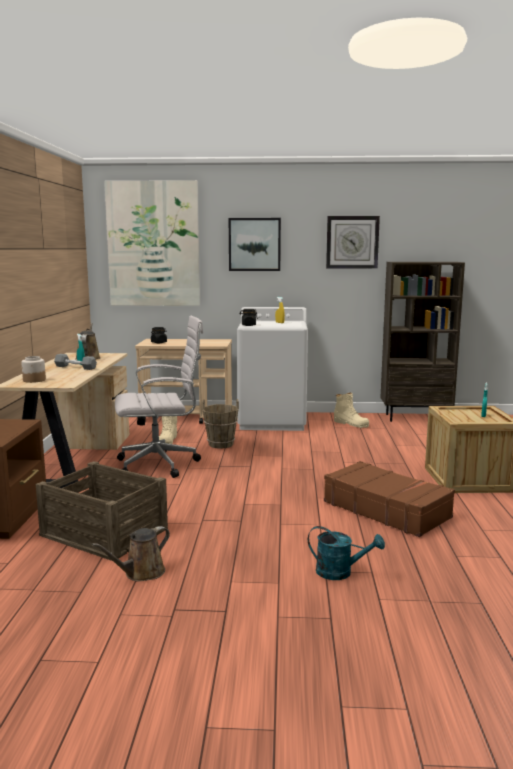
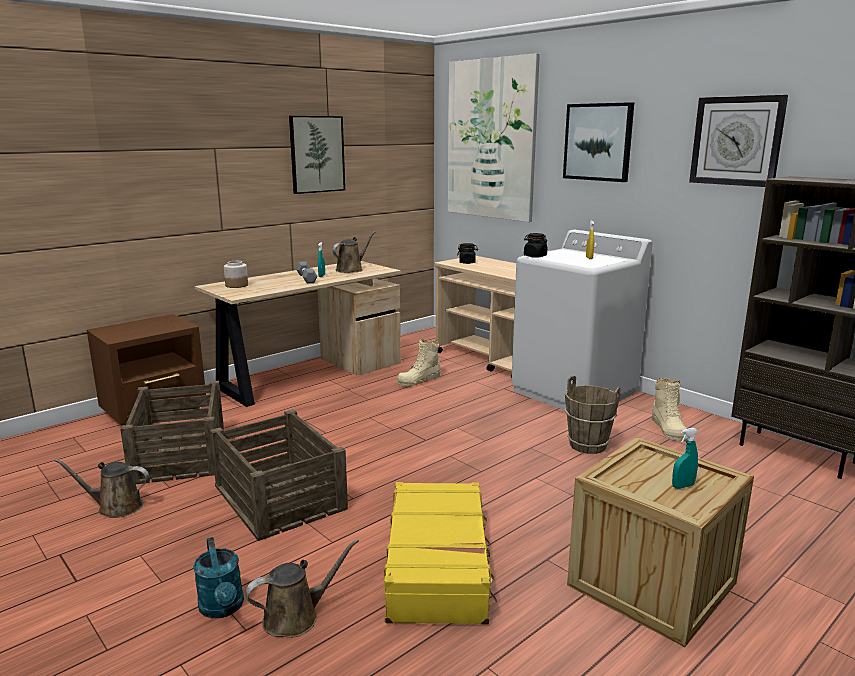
camera: 45 degrees right, 5 degrees up
(40, 256) = (316, 154): none -> picture
(161, 464) = (357, 405): white office chair -> none
(221, 444) = (455, 403): brown bucket -> brown bucket (587, 445)
(238, 521) = (280, 496): none -> crate
(380, 556) = (296, 617): none -> brown watering can
(386, 509) = (438, 564): brown suitcase -> yellow suitcase

